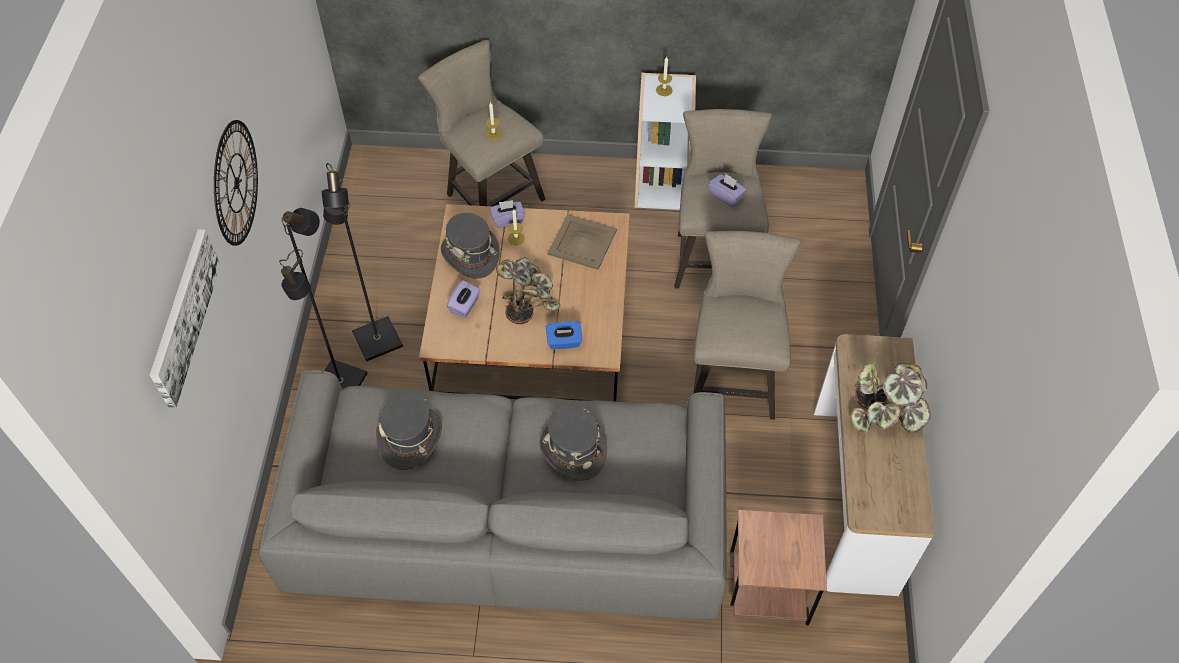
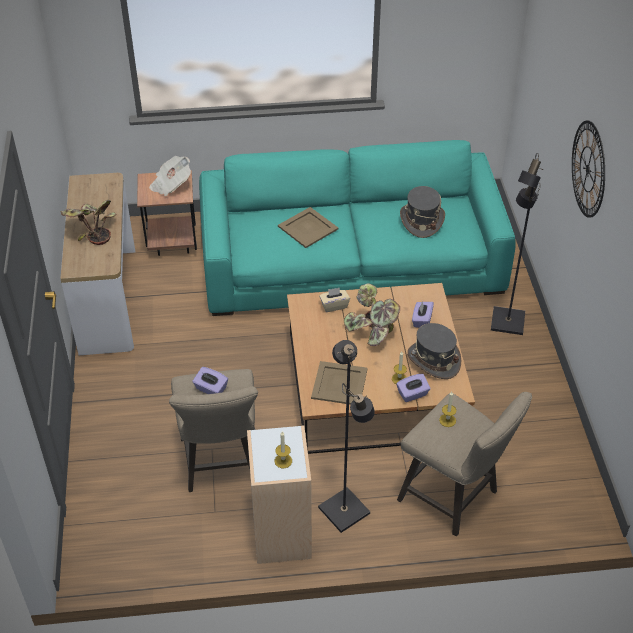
camera: 170 degrees right, 10 degrees down
(183, 316) = (554, 78): picture -> none
(377, 339) = (495, 355): black floor lamp -> black floor lamp (344, 511)
(506, 518) = (351, 259): grey sofa -> turquoise sofa
(564, 342) = (334, 305): blue tissue box -> beige tissue box
(573, 449) = (308, 228): grey hat -> beige tray
(732, 376) = (199, 366): beige stool -> none
(771, 552) = (171, 185): none -> newspaper

